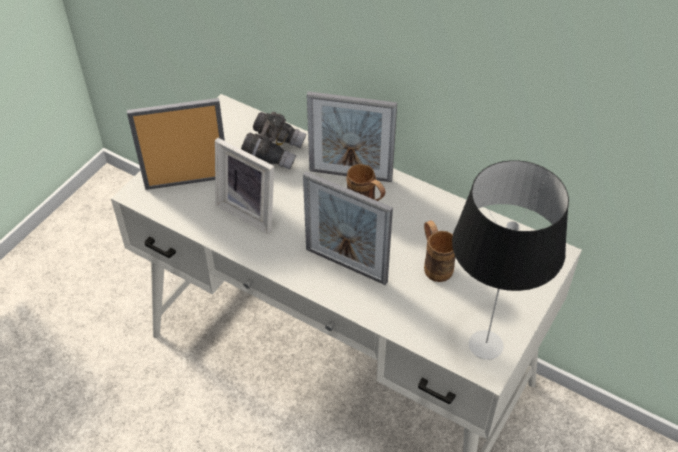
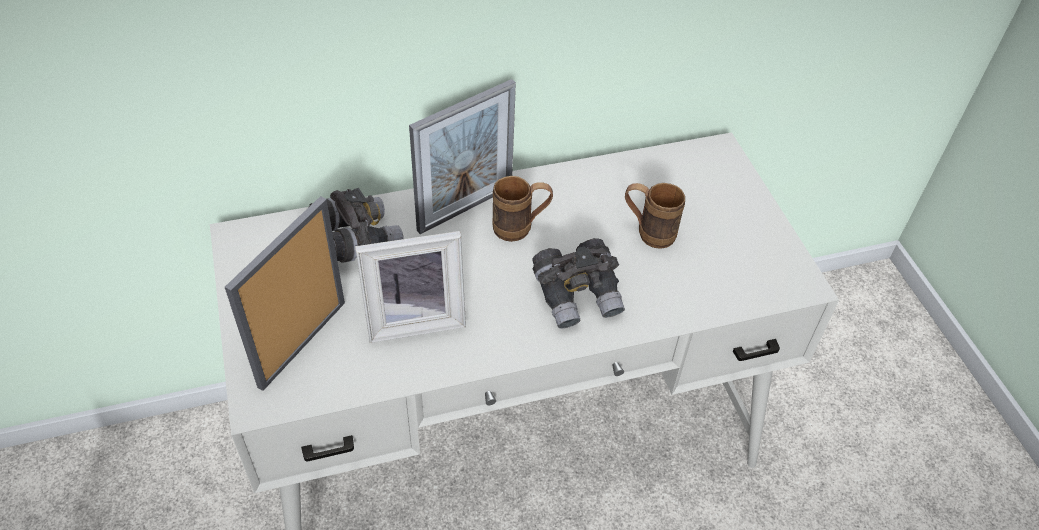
camera: 50 degrees left, 0 degrees up
(346, 265) = (578, 295): picture frame -> grey binoculars
(486, 343) = (774, 266): table lamp -> none

